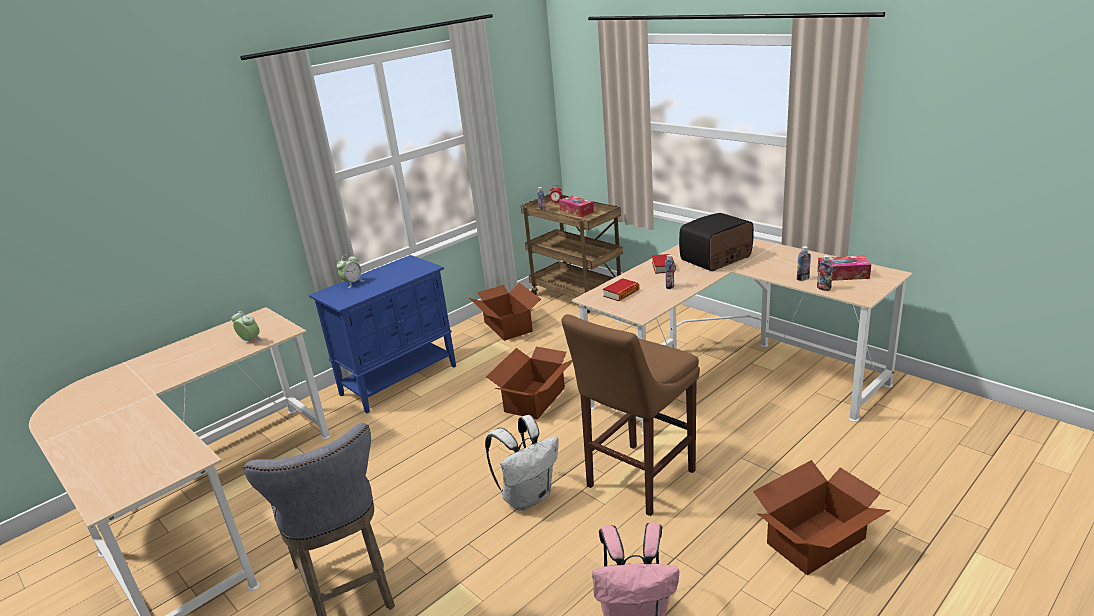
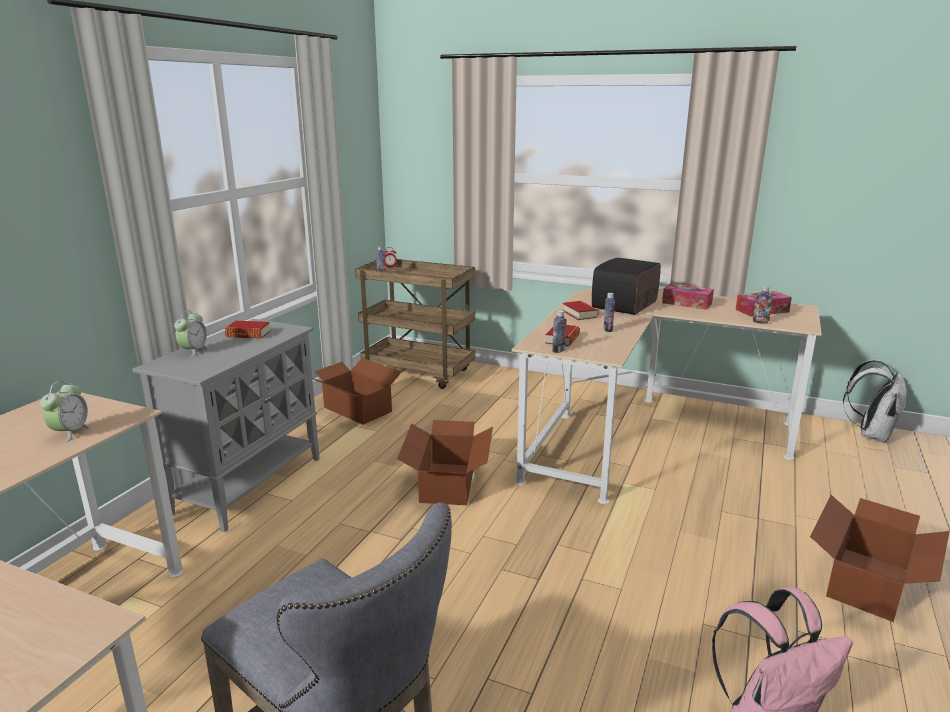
camera: 25 degrees left, 5 degrees down
(250, 341) = (70, 433): alarm clock -> alarm clock turned 90 degrees clockwise
(396, 270) = (248, 334): none -> book
(400, 380) = (249, 484): blue cabinet -> grey cabinet
(528, 496) = (522, 599): white backpack -> white backpack (871, 434)
(576, 211) = (422, 274): tissue box -> tissue box (686, 303)
(637, 481) = (636, 555): brown stool -> none
(802, 278) = (730, 315): bottle -> bottle (558, 350)

